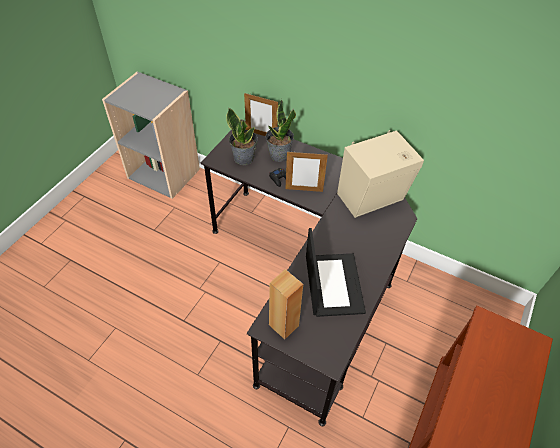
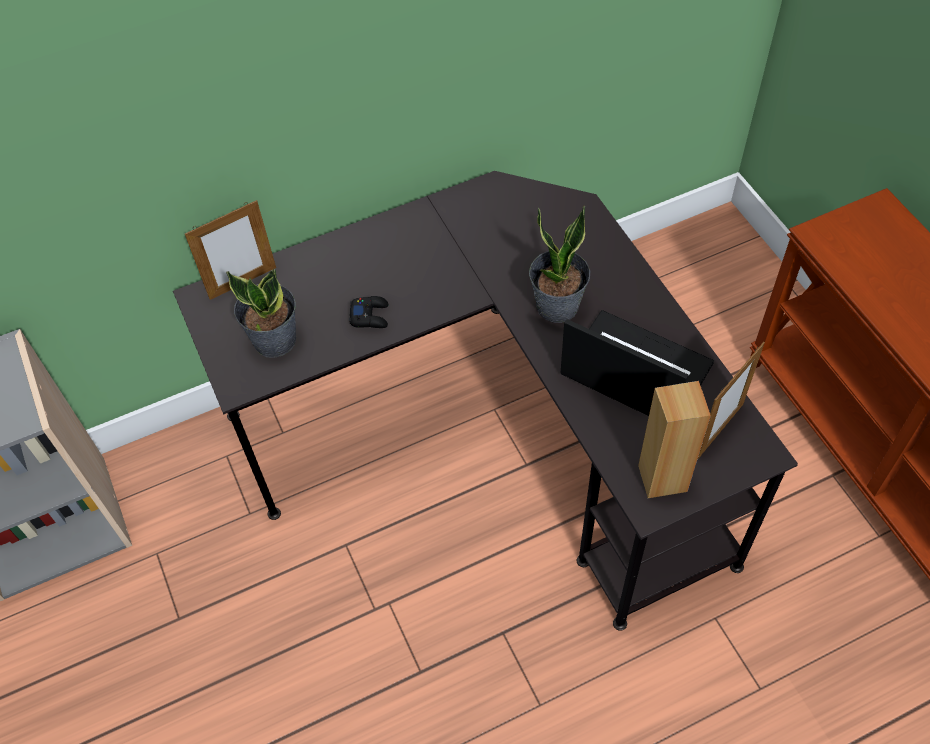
camera: 50 degrees left, 5 degrees up
(279, 155) = (315, 285): potted plant -> potted plant (557, 306)
(304, 190) = (423, 297): picture frame -> picture frame (720, 431)
(372, 198) = (516, 221): beige speaker -> none

